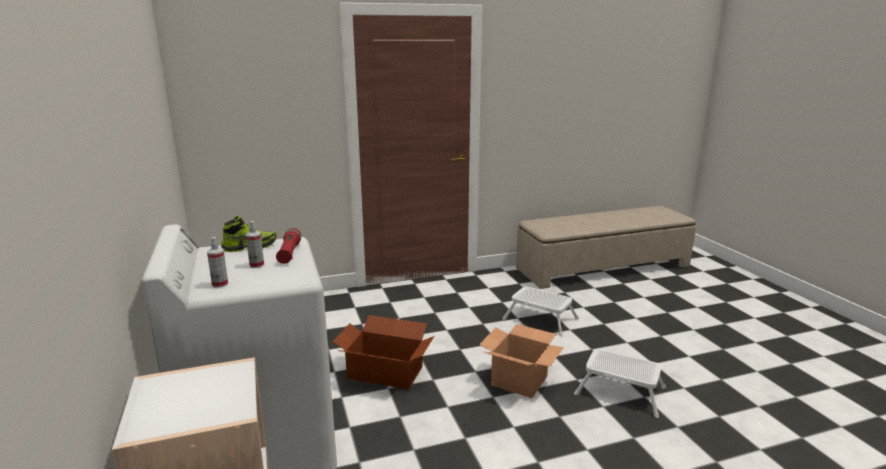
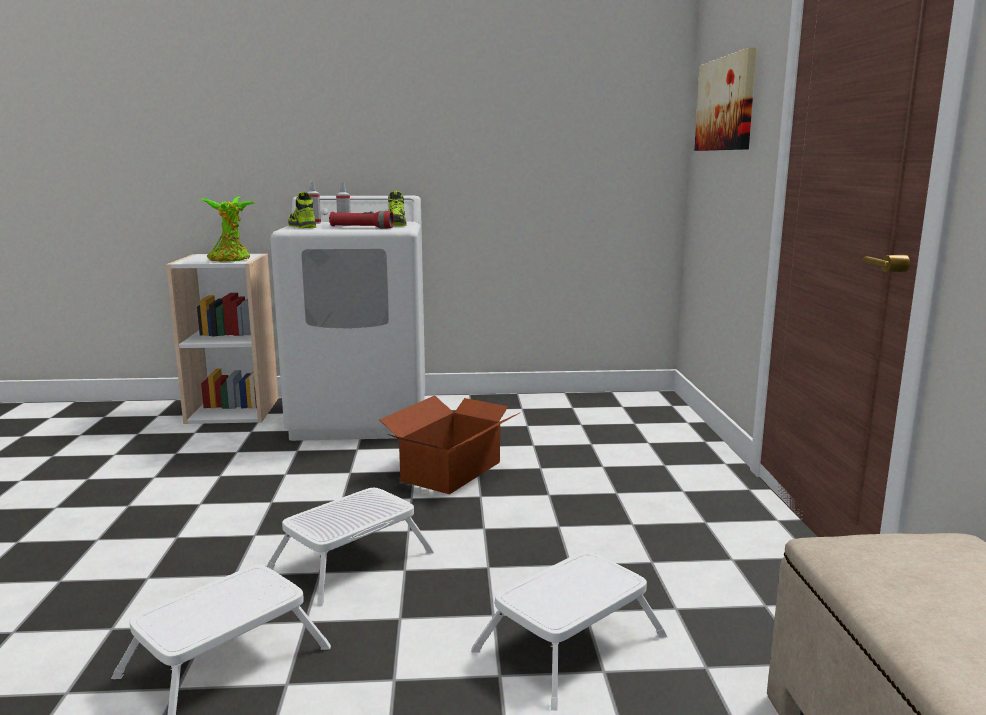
camera: 105 degrees right, 5 degrees down
(220, 379) = (231, 260): none -> potted plant
(254, 96) = (726, 104): none -> picture
(270, 280) = (302, 226): none -> shoe
(518, 381) = (352, 560): cardboard box -> white step ladder

